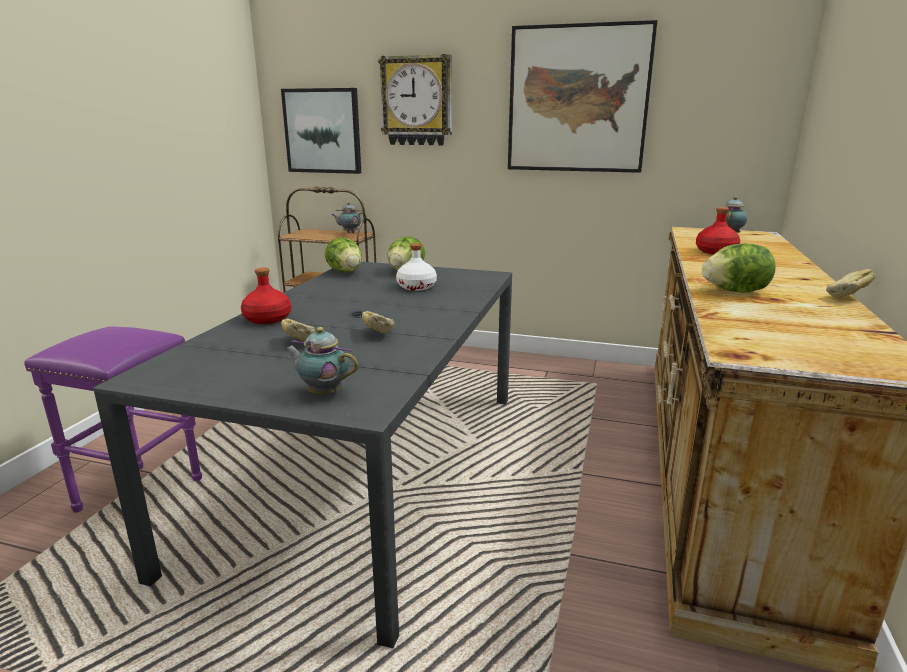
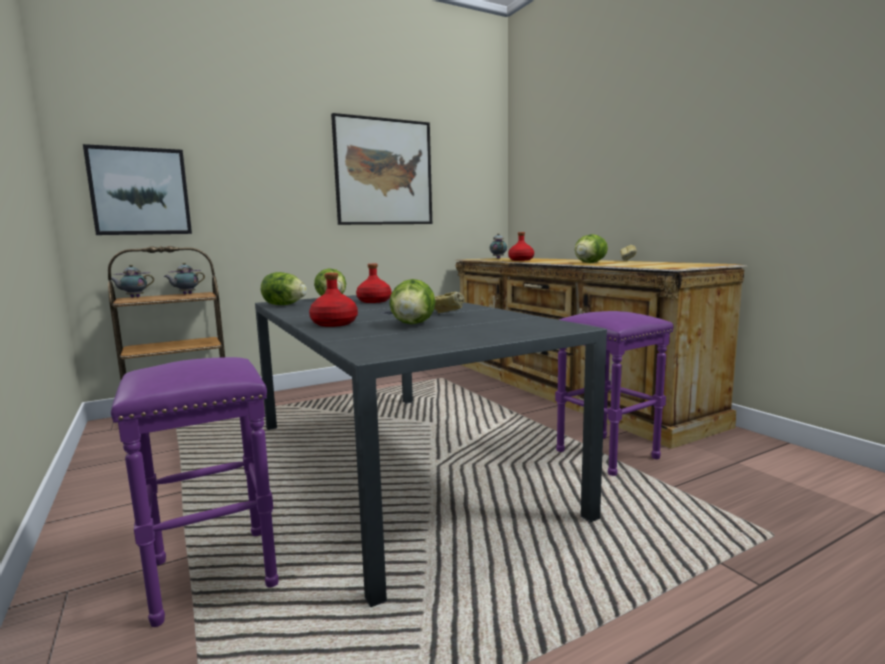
camera: 45 degrees left, 10 degrees down
(299, 343) = (413, 324): bread -> lettuce
(323, 393) = (523, 329): teapot -> teapot (133, 297)
(416, 287) = (374, 301): white bottle -> red bottle
(417, 101) = (249, 166): wall clock -> none
(570, 588) = (609, 454): none -> purple stool

